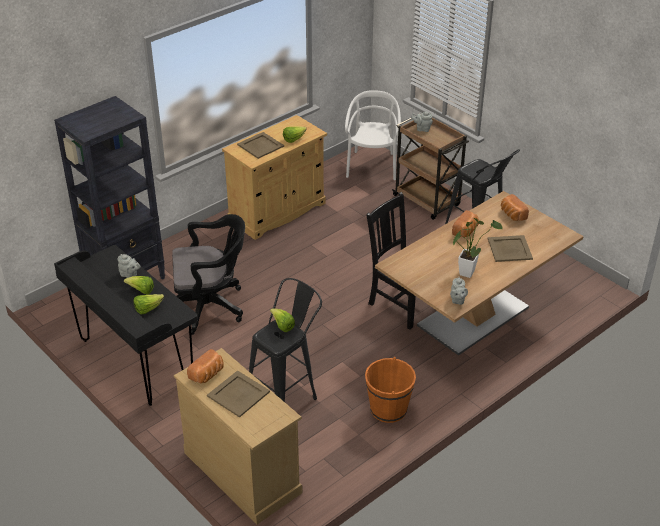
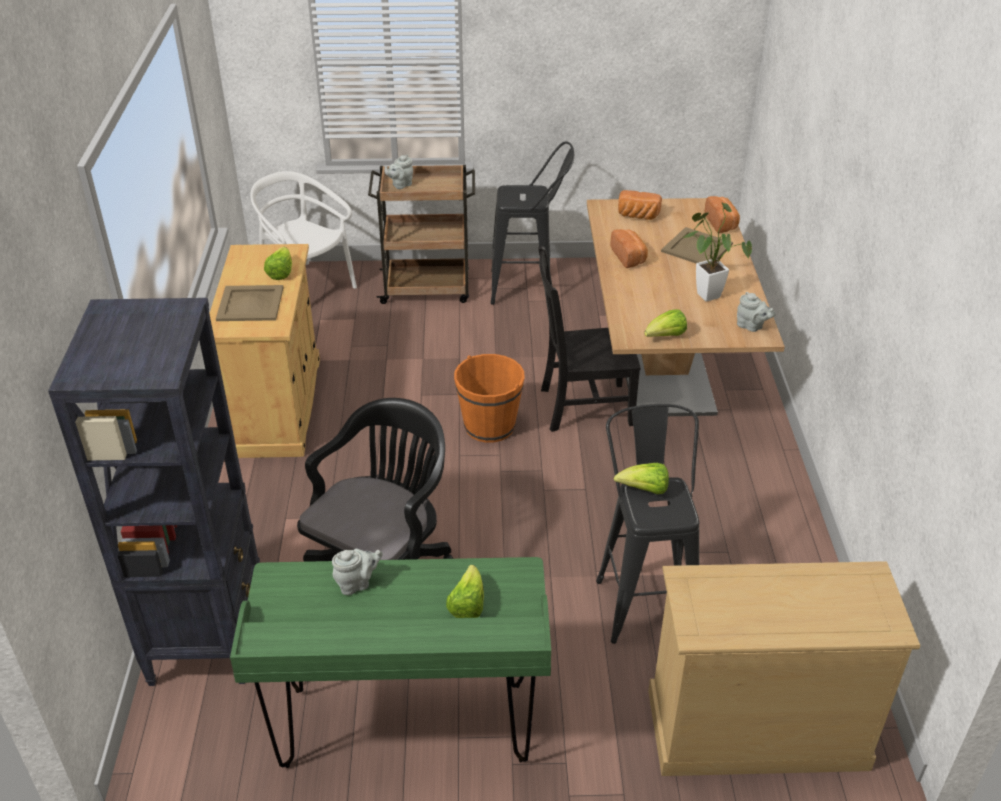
camera: 50 degrees left, 0 degrees up
(135, 361) = (406, 726): black desk -> green desk
(141, 291) = (413, 590): lettuce -> lettuce (665, 336)
(208, 374) = (713, 611): bread -> bread (722, 223)
(239, 394) = (787, 599): beige tray -> none
(388, 409) = (756, 521): orange bucket -> orange bucket (489, 426)

